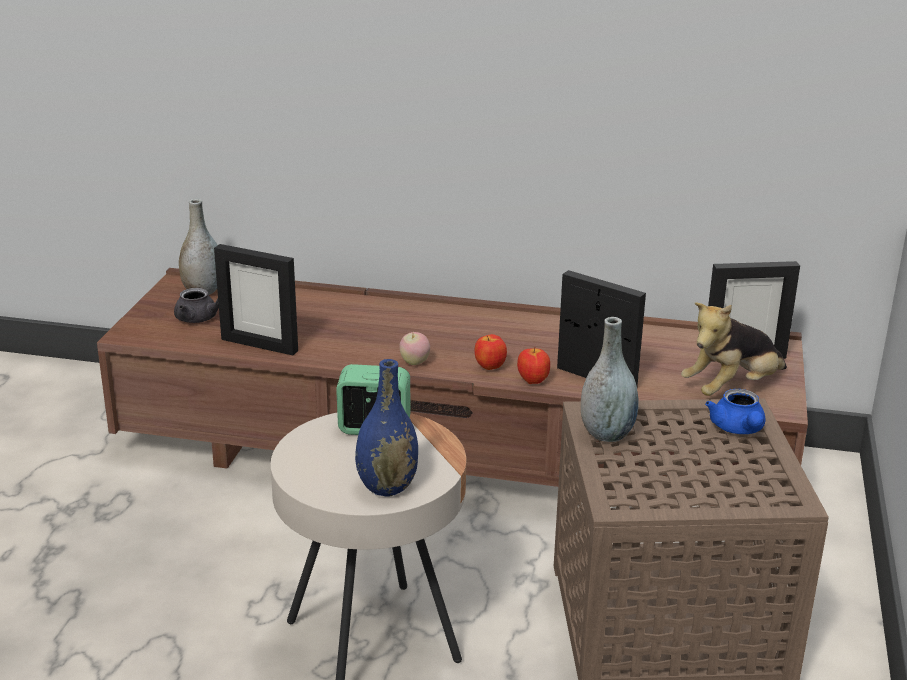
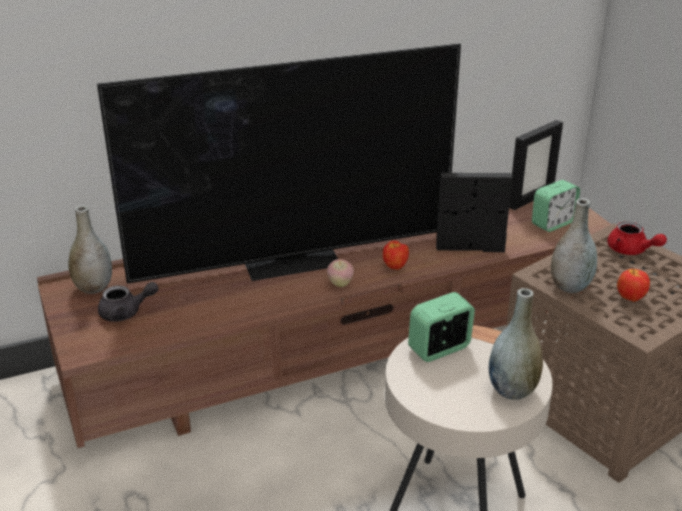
camera: 35 degrees left, 5 degrees up
(260, 344) = (206, 315): picture frame -> none
(387, 486) = (512, 390): blue vase -> grey vase
(401, 327) = (293, 259): none -> television
(532, 381) = (435, 266): apple -> apple (630, 298)
(732, 388) = (553, 223): plush toy -> alarm clock
(738, 429) = (631, 250): blue teapot -> red teapot

